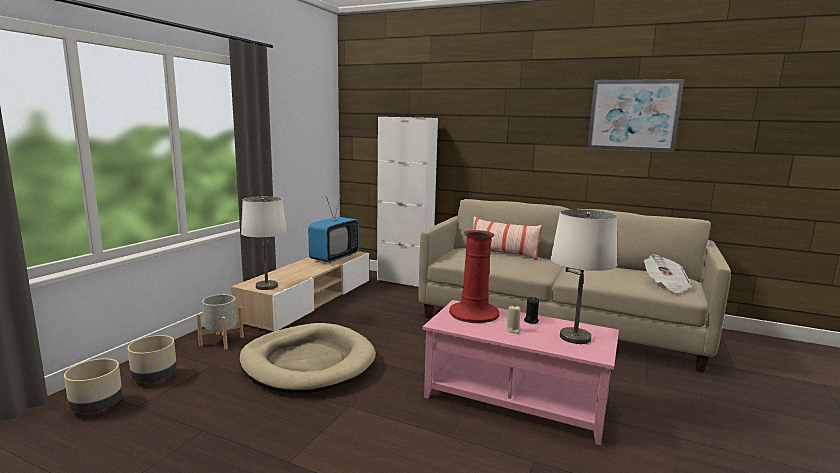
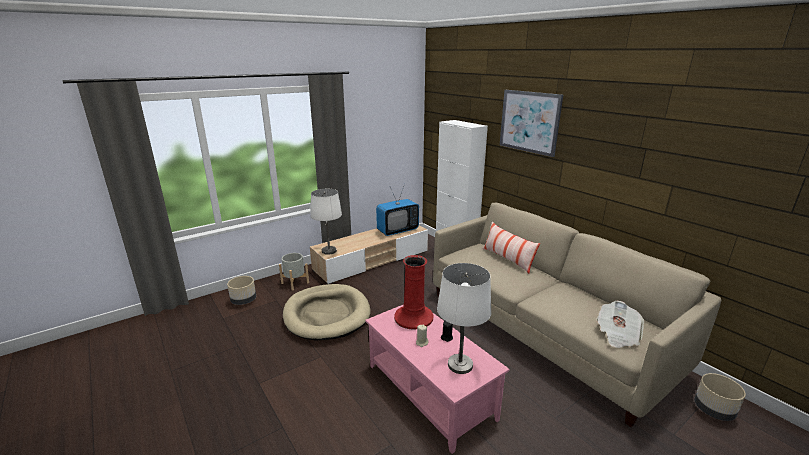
camera: 30 degrees right, 10 degrees up
(97, 406) = (207, 312): beige planter -> beige planter (713, 410)
(633, 115) = (656, 148): picture -> picture (529, 122)

